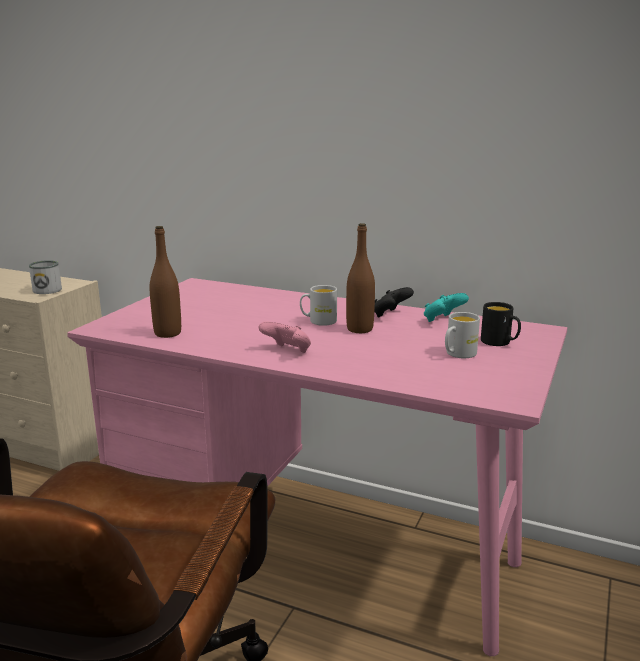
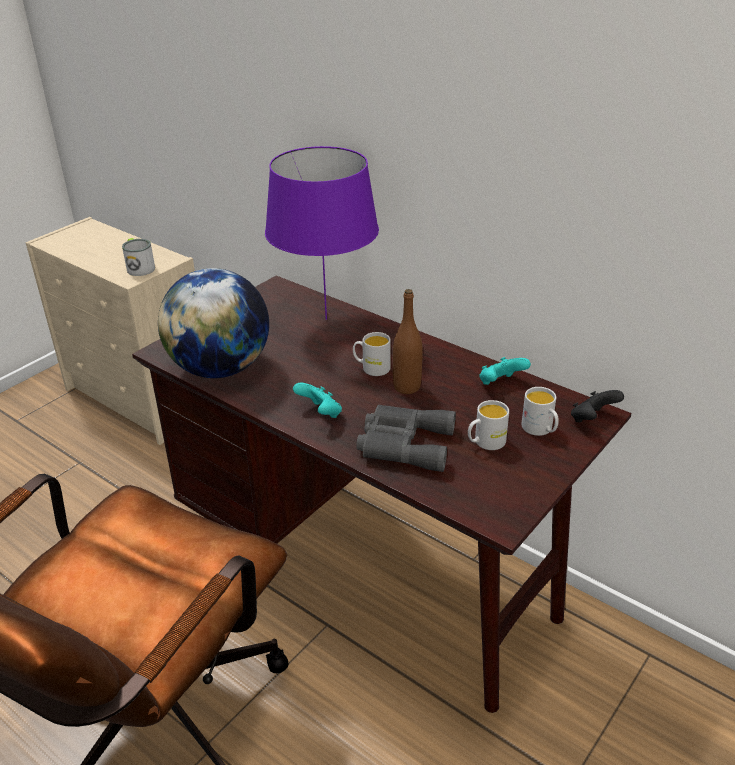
camera: 15 degrees right, 15 degrees up
(167, 333) = (220, 368): brown bottle -> globe
(255, 298) = (325, 319): none -> purple table lamp
(287, 351) = (320, 413): pink game controller -> turquoise game controller
(320, 551) = (371, 569): pink desk -> brown desk
(382, 362) = (403, 443): none -> grey binoculars
(390, 315) = (450, 367): black game controller -> black game controller (592, 419)
(500, 342) = (540, 430): black mug -> white mug

